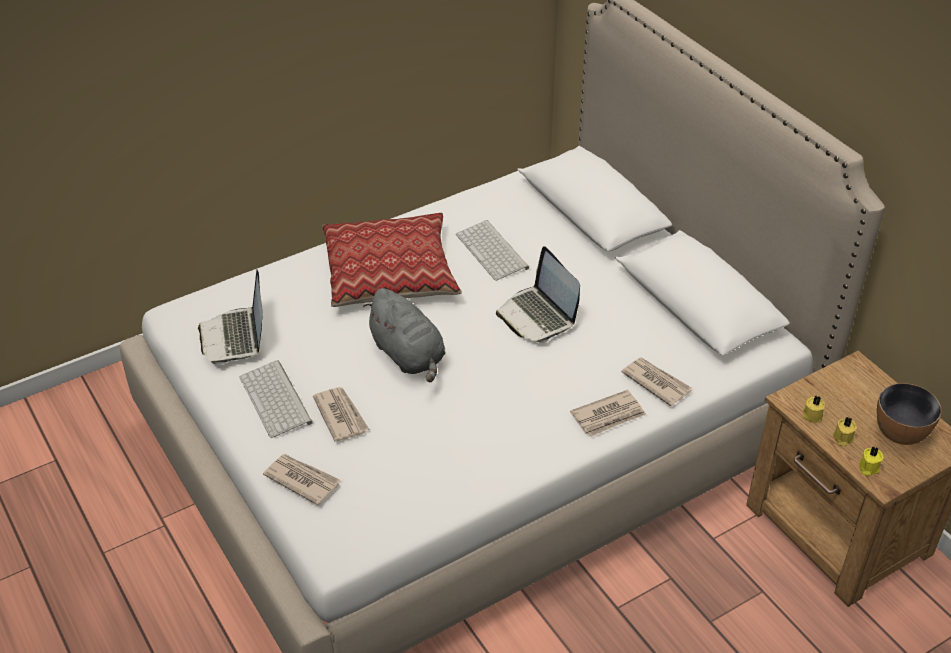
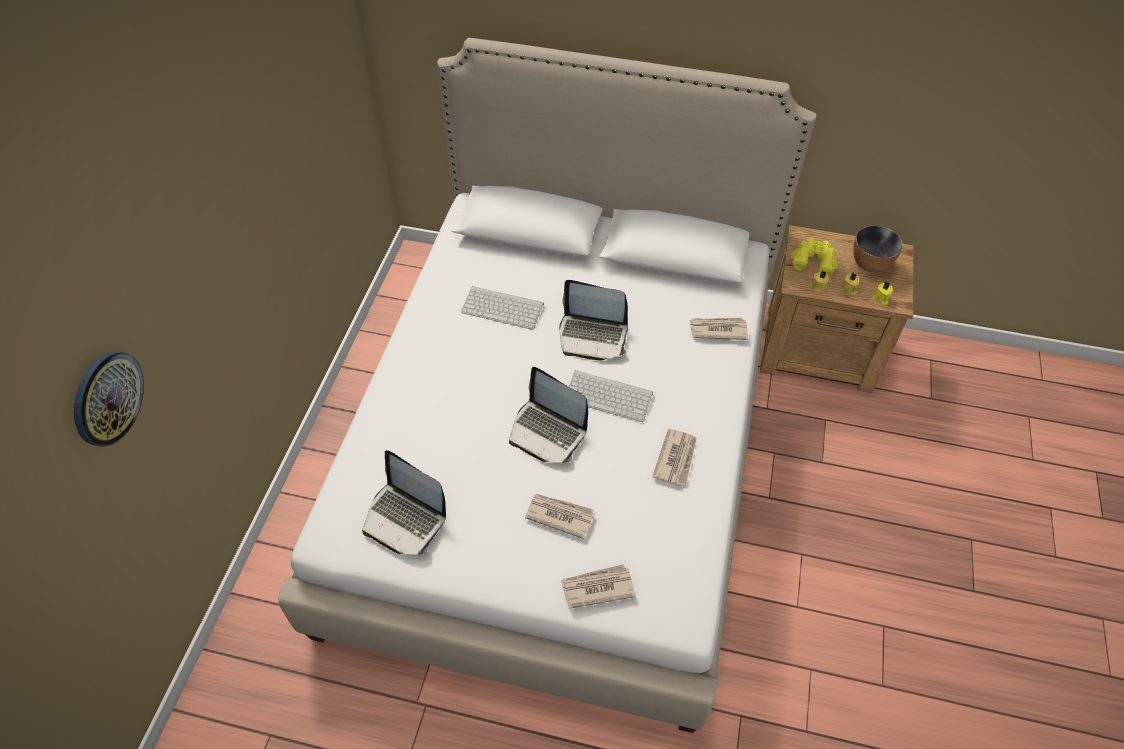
camera: 45 degrees left, 10 degrees up
(79, 83) = (107, 398): none -> wall clock
(277, 400) = (500, 542): keyboard -> keyboard (610, 395)
(390, 273) = (453, 377): pillow -> none
(409, 356) = (547, 431): grey plush toy -> laptop
(609, 416) = (720, 375): newspaper -> newspaper (676, 458)
(840, 393) = (813, 260): none -> yellow binoculars

